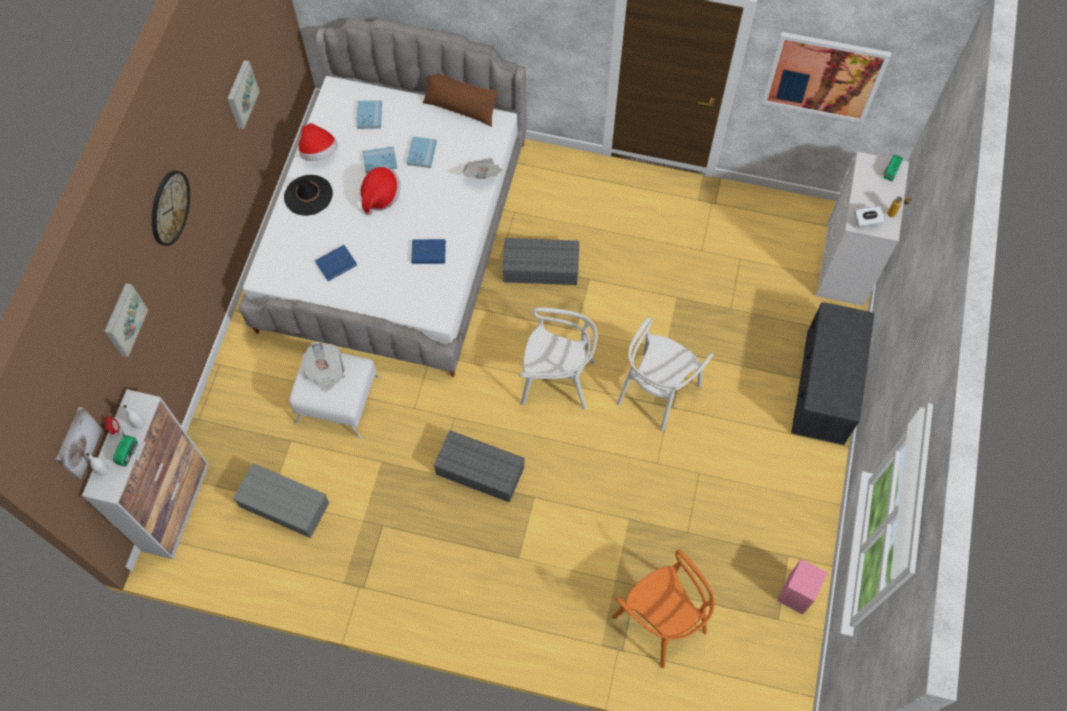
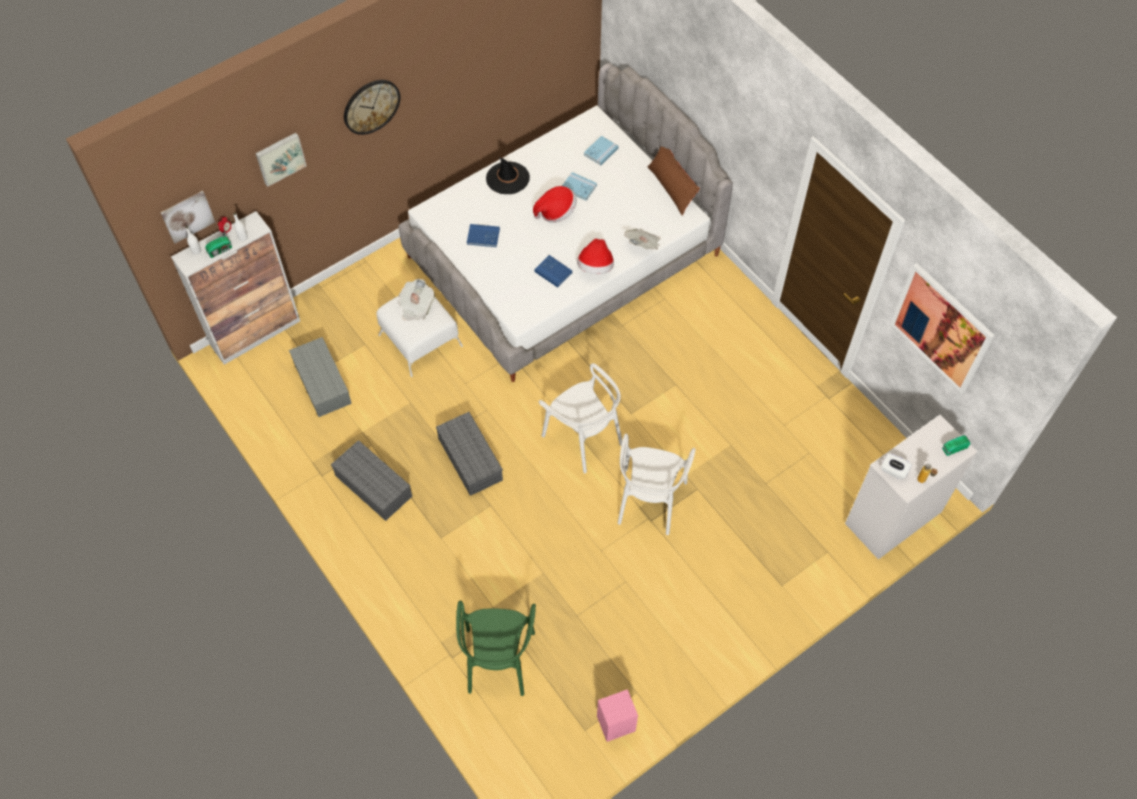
camera: 40 degrees right, 5 degrees down
(240, 94) = (498, 68): picture -> none
(319, 152) = (542, 154): hat -> hat (595, 267)
(421, 153) = (613, 201): blue book -> none
(542, 267) = (648, 351): grey storage box -> grey storage box (375, 486)
(656, 391) = (649, 500): white chair -> white chair turned 60 degrees counterclockwise
(661, 621) = (498, 660): orange chair -> green chair
(826, 388) = (786, 597): grey bench -> none

